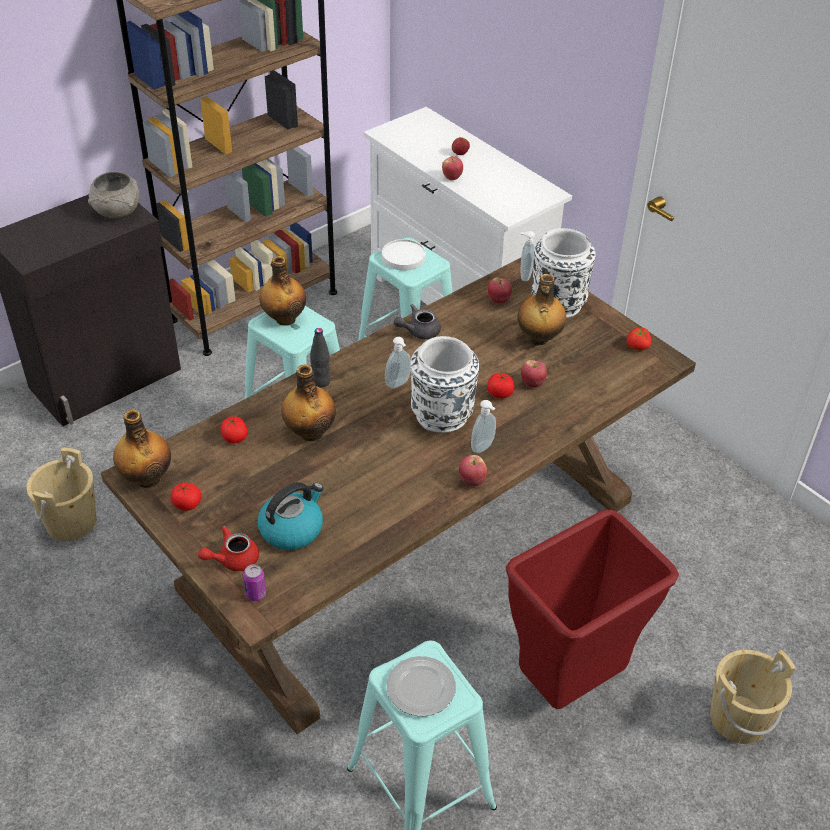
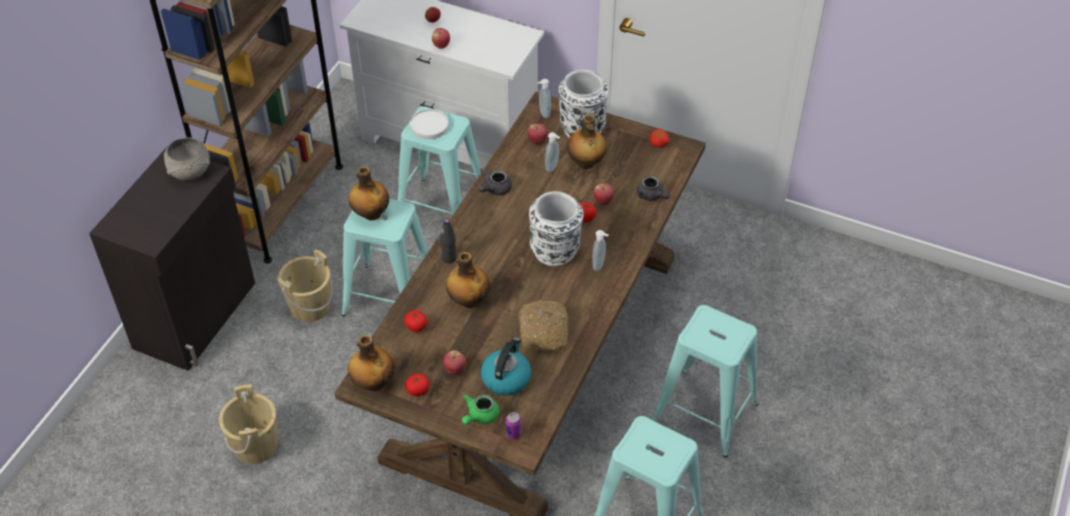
camera: 25 degrees left, 5 degrees up
(232, 559) = (480, 416): red teapot -> green teapot
(370, 496) = (544, 331): none -> bread
(399, 384) = (508, 238): soap dispenser -> soap dispenser (553, 167)
(421, 687) = (652, 450): plate -> none
(472, 481) = (607, 292): apple -> apple (455, 370)
(569, 686) = (704, 413): red trash can -> turquoise stool
(594, 397) = (651, 196): none -> grey teapot
(738, 718) = (824, 387): beige bucket -> beige bucket (310, 306)

